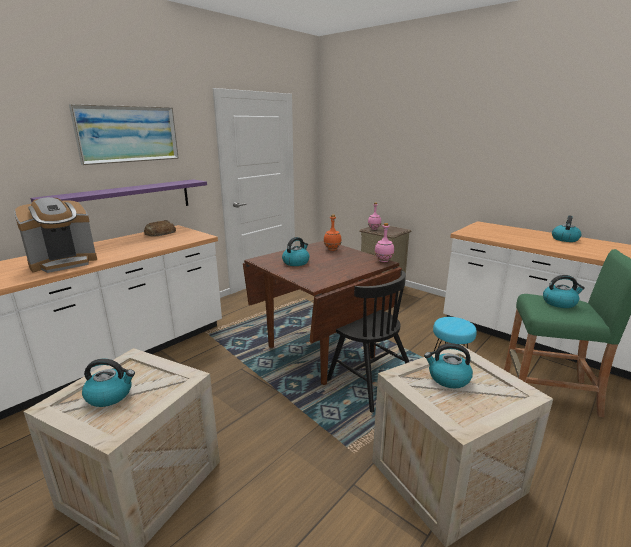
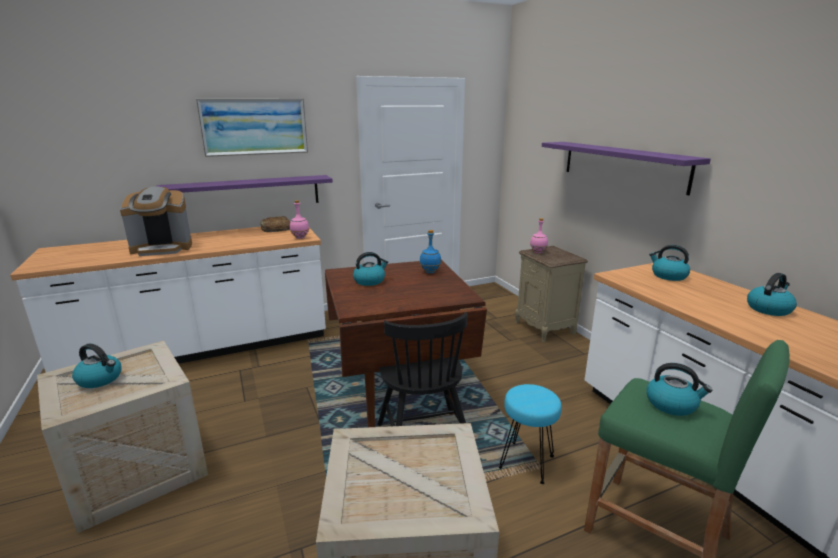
camera: 25 degrees right, 0 degrees up
(332, 249) = (429, 272): orange bottle -> blue bottle
(383, 261) = (468, 296): pink bottle -> pink bottle (300, 237)
(435, 157) = (622, 165): none -> purple shelf
(448, 378) = (401, 460): kettle -> kettle (668, 276)

